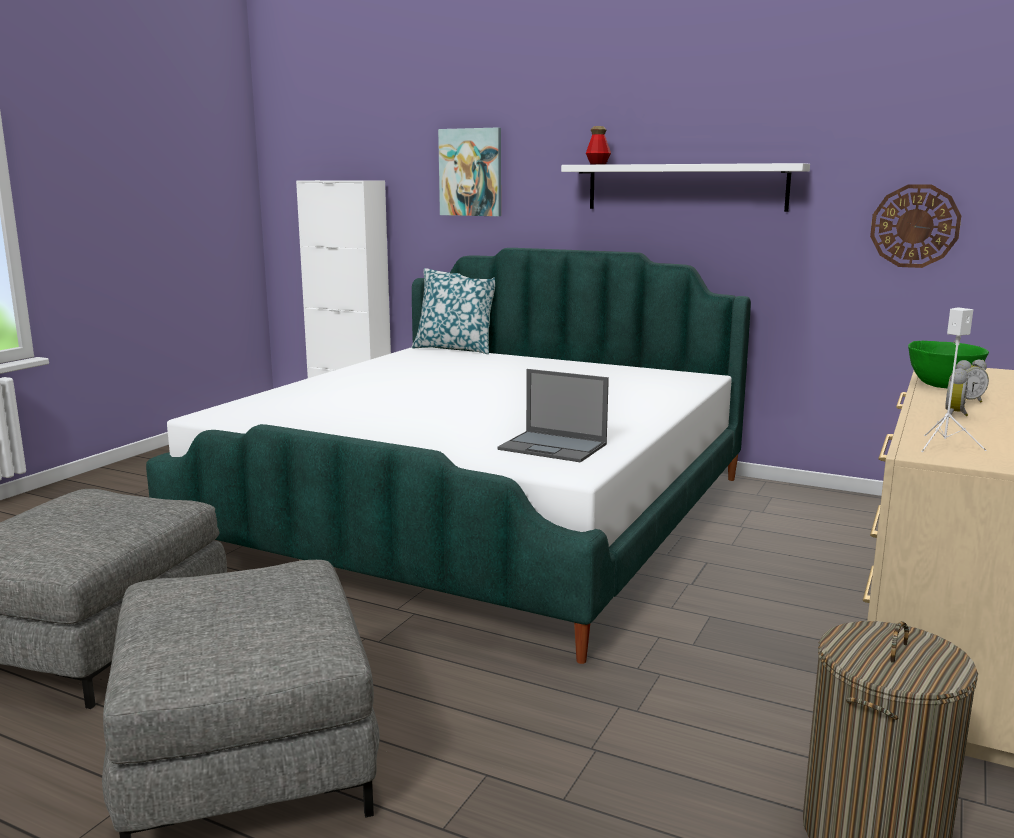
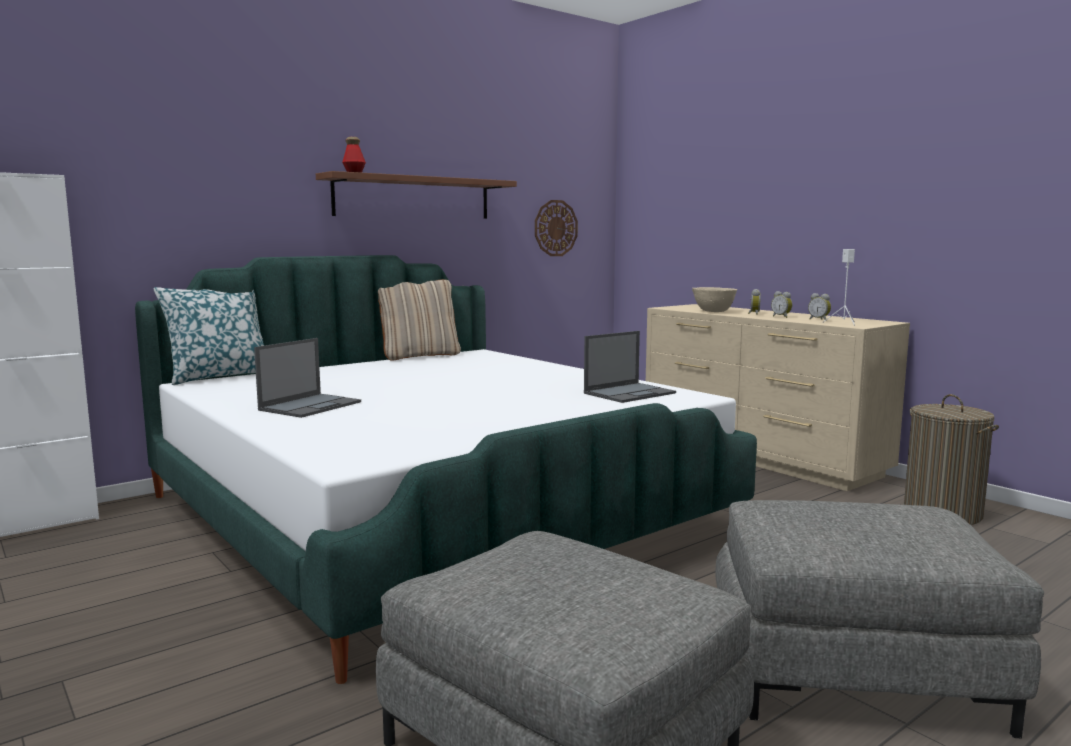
camera: 65 degrees left, 5 degrees down
(377, 381) = (311, 406): none -> laptop
(471, 172) = (189, 174): picture -> none
(639, 367) = (419, 356): none -> beige pillow
(685, 187) = (413, 198): white shelf -> brown shelf
(942, 385) = (713, 311): green bowl -> beige bowl
(966, 433) = (819, 320): none -> alarm clock

